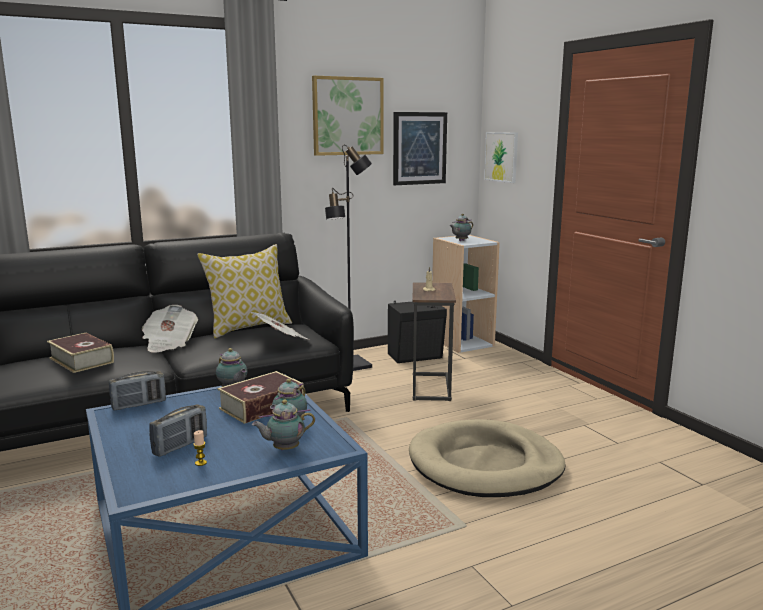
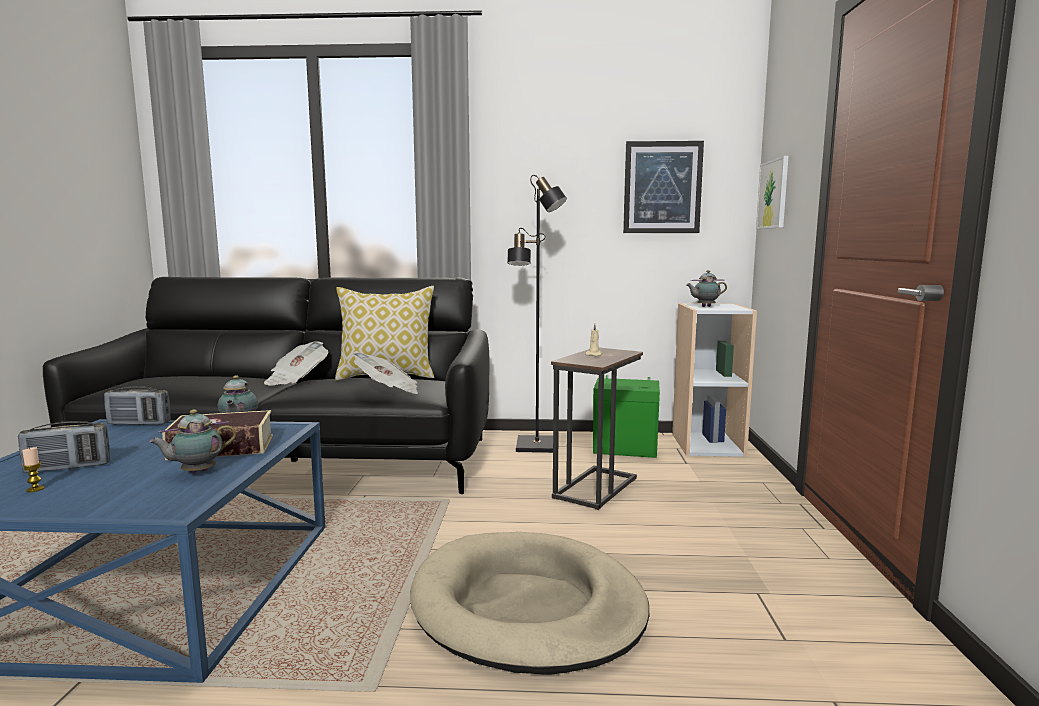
camera: 30 degrees right, 5 degrees down
(81, 360) = (193, 381): book -> none
(284, 449) = (128, 496): teapot -> none
(347, 116) = (563, 148): picture -> none
(416, 357) = (626, 450): black speaker -> green speaker

